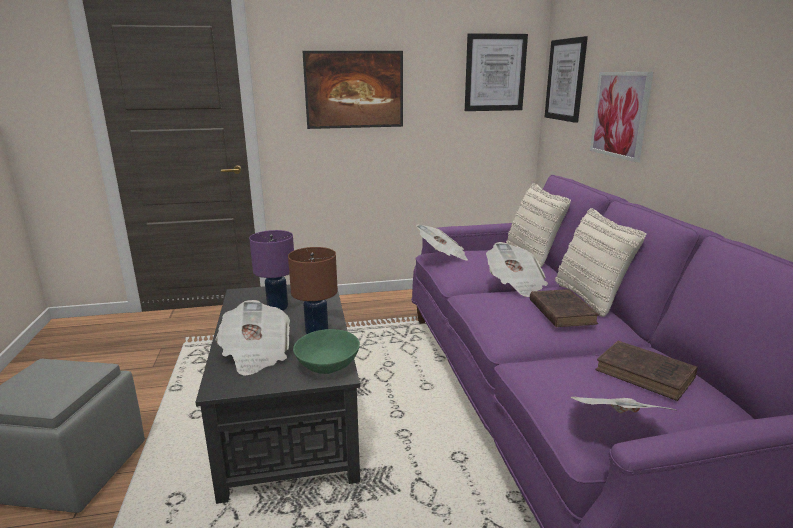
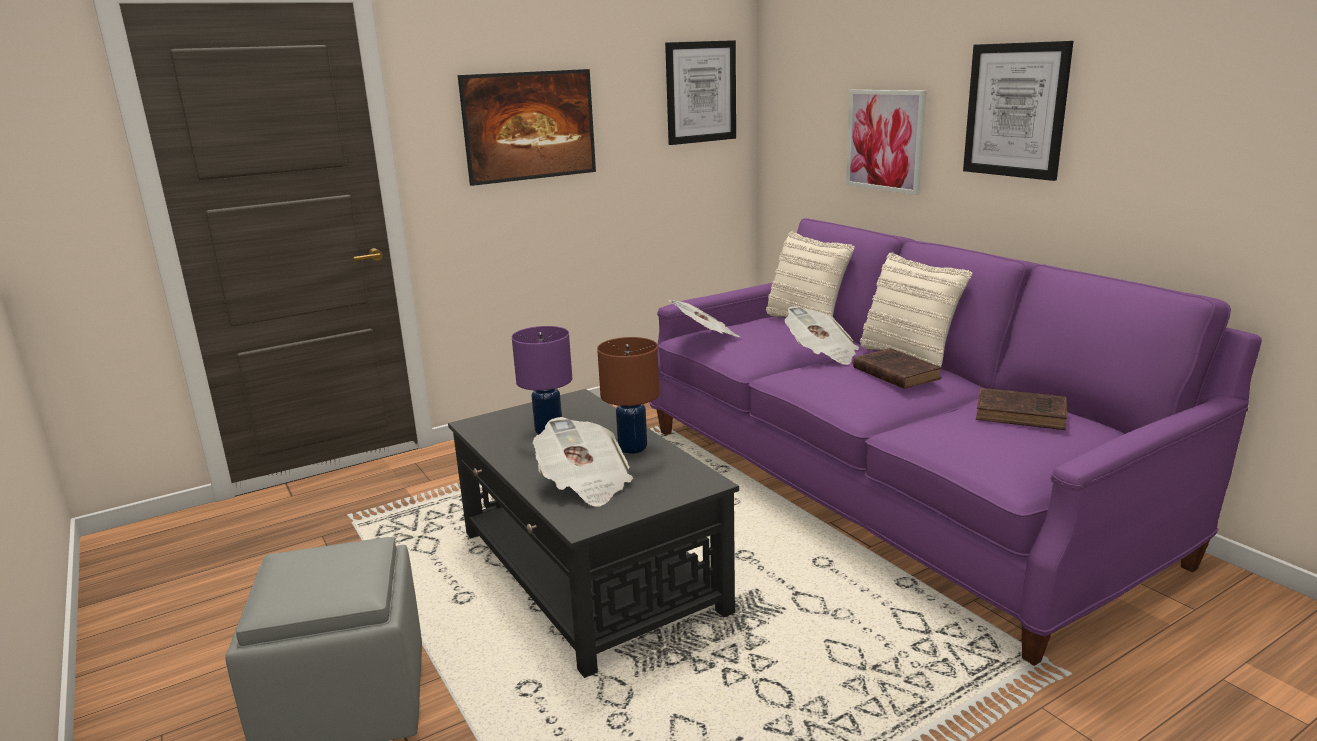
camera: 20 degrees left, 0 degrees up
(327, 365) = (684, 477): green bowl -> none
(565, 80) = (794, 98): picture -> picture (1015, 110)
(616, 425) = (1032, 460): newspaper -> none

